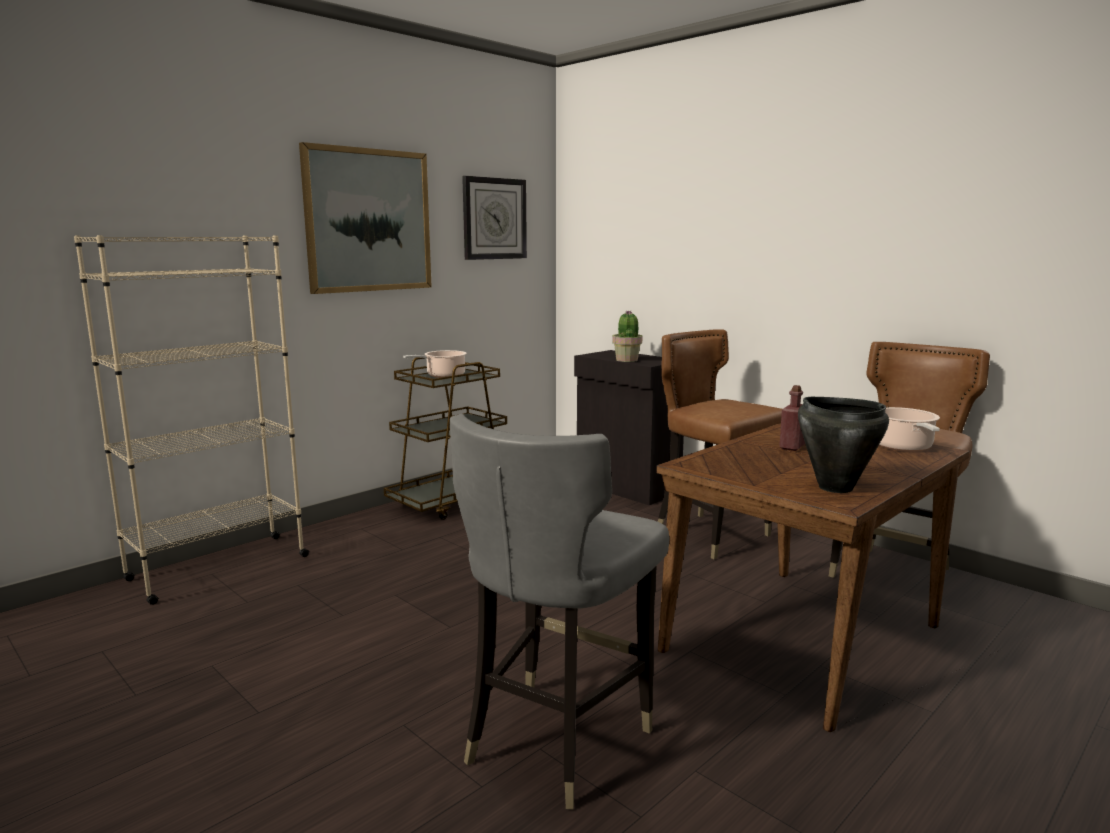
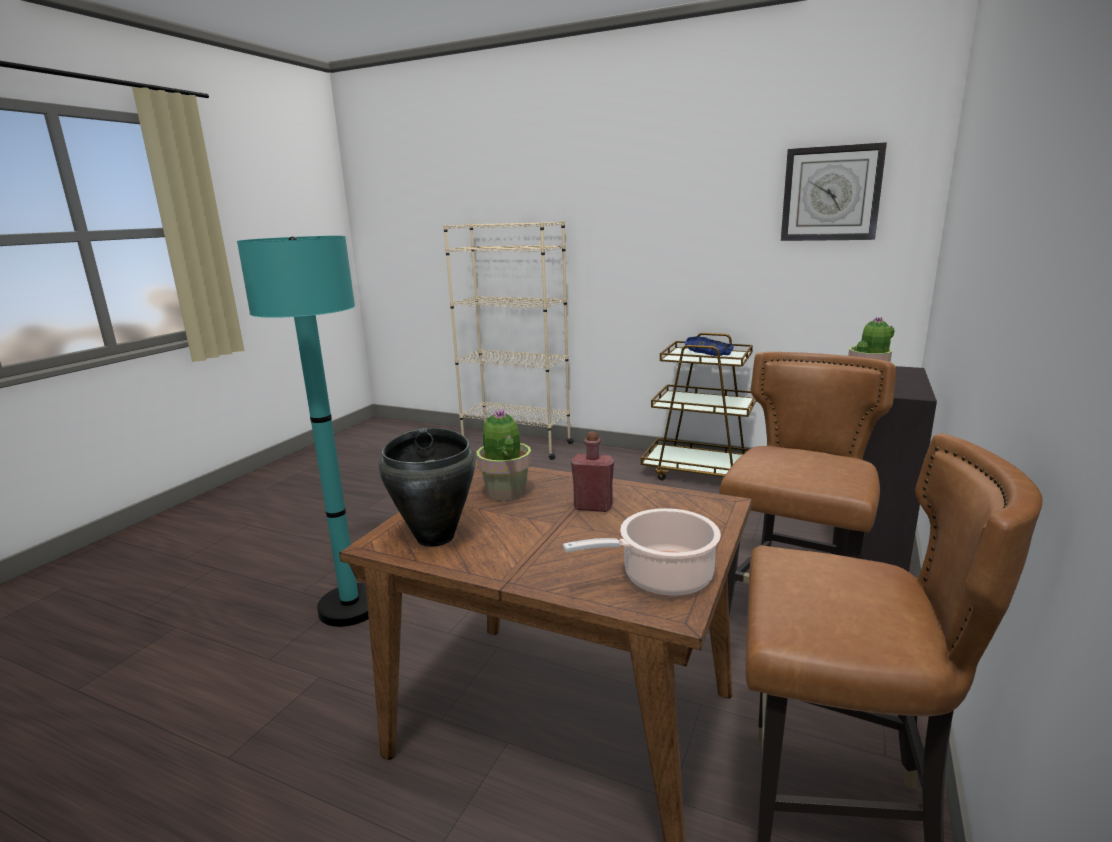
camera: 70 degrees right, 5 degrees up
(368, 221) = (671, 204): picture -> none
(443, 375) = (707, 354): cooking pot -> blue bowl
(556, 740) = (350, 607): grey chair -> turquoise floor lamp
(752, 463) = (505, 493): none -> potted plant

